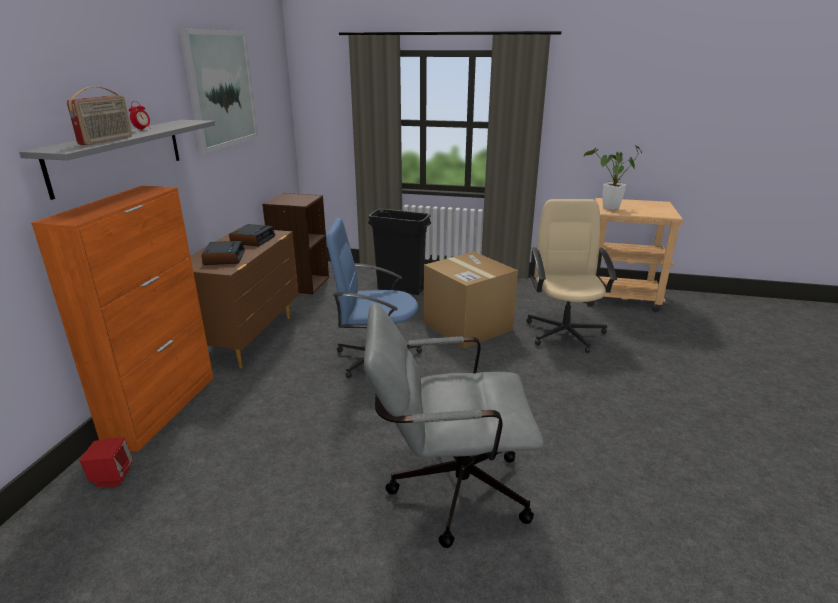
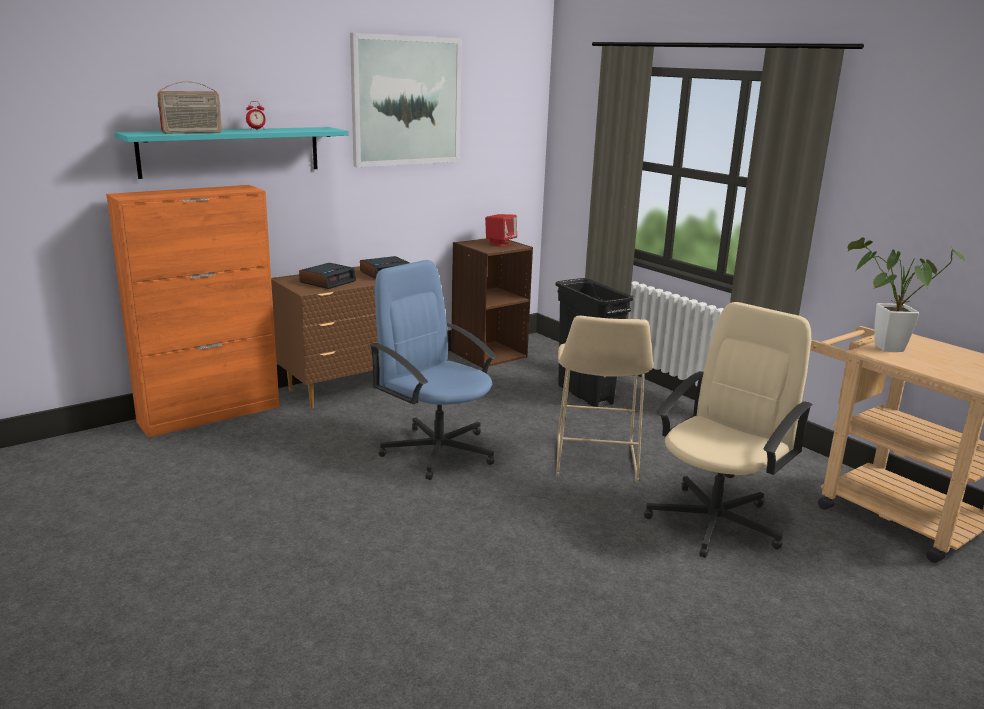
camera: 40 degrees right, 5 degrees down
(112, 477) = (109, 446): red speaker -> red speaker (500, 243)
(118, 155) = (231, 151): grey shelf -> turquoise shelf
(447, 489) = (293, 592): grey office chair -> none
(467, 326) = (595, 462): cardboard box -> beige stool

